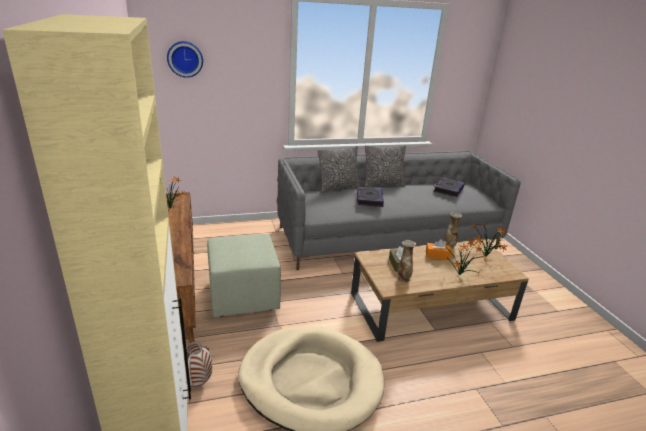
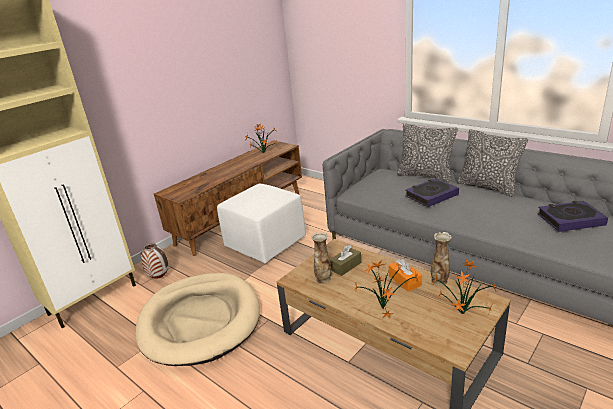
camera: 60 degrees right, 0 degrees up
(185, 59) = (316, 21): wall clock -> none
(243, 296) = (266, 243): green ottoman -> white ottoman

